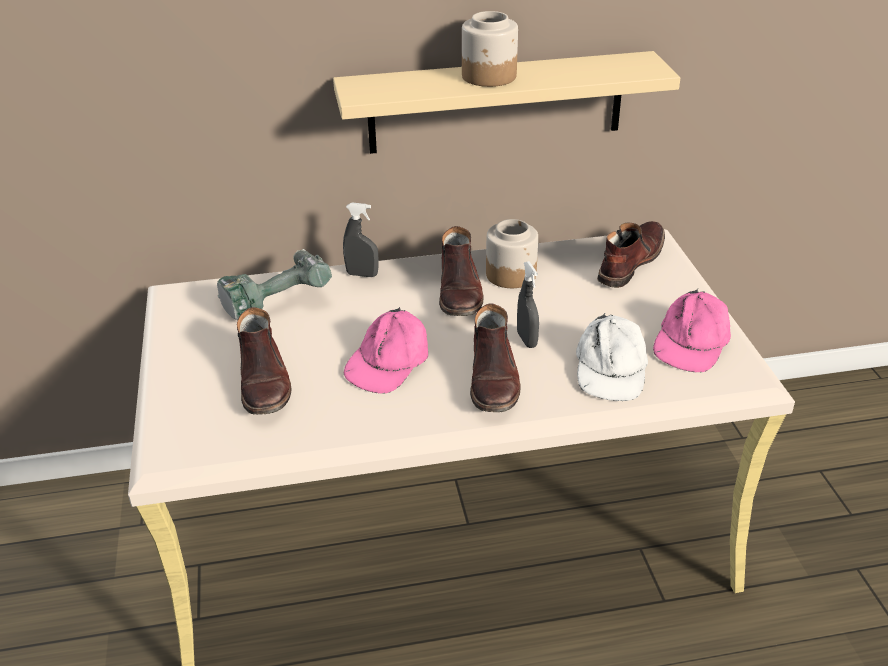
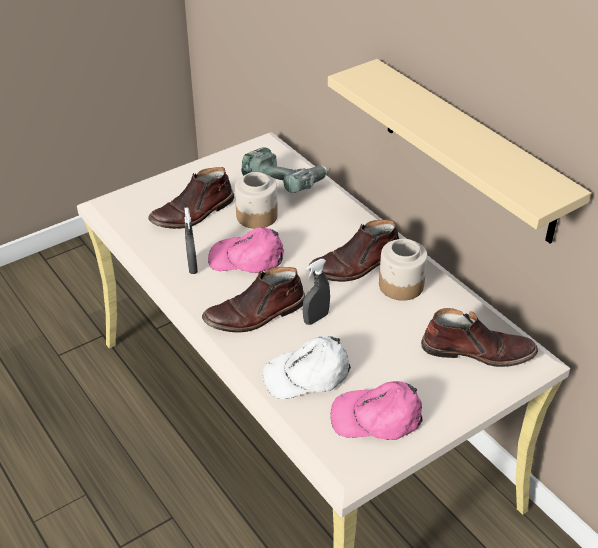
camera: 65 degrees right, 5 degrees up
(362, 274) = (344, 211): grey spray bottle -> grey spray bottle (192, 267)
(489, 76) = (439, 121): jar -> jar (256, 216)

